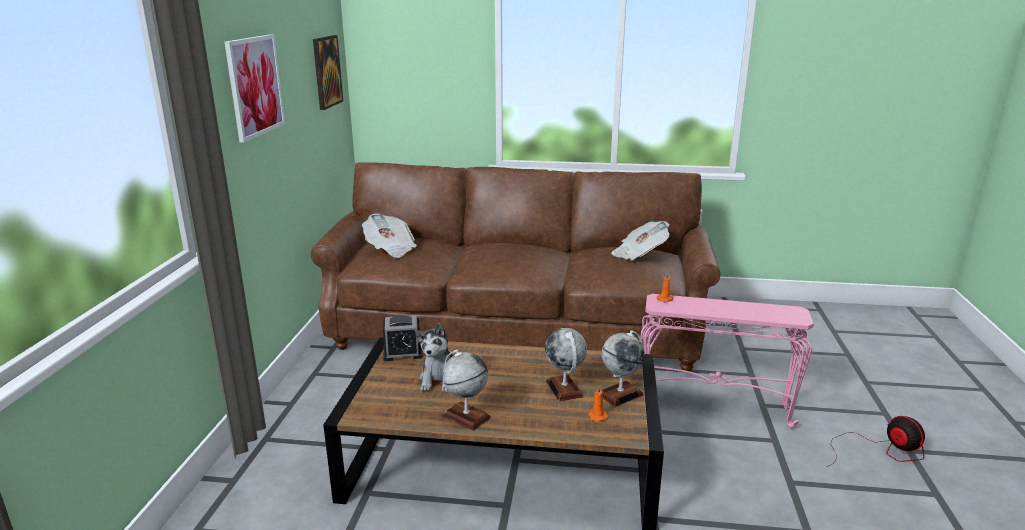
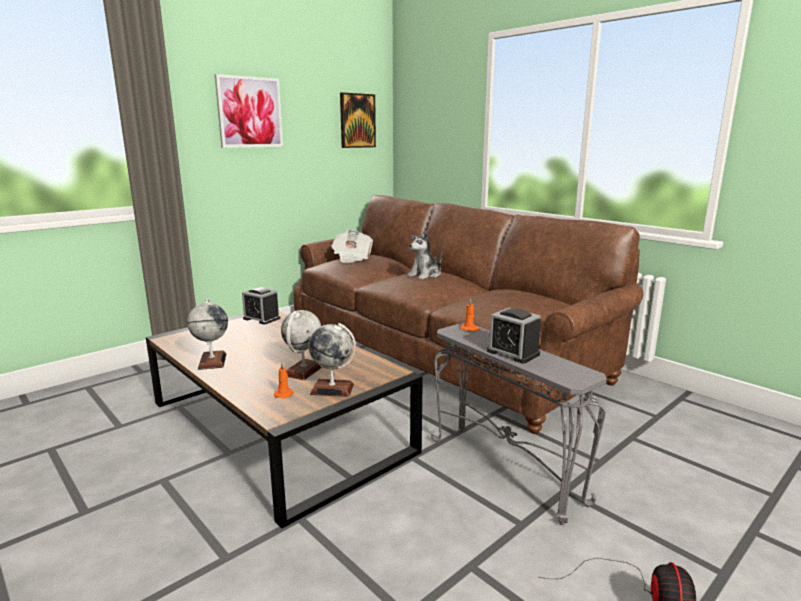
camera: 40 degrees right, 5 degrees down
(440, 379) = (247, 338): plush toy -> plush toy (425, 275)
(639, 254) = (530, 299): newspaper -> none
(713, 409) = (505, 470): pink side table -> grey side table
(730, 310) = (513, 353): none -> alarm clock

